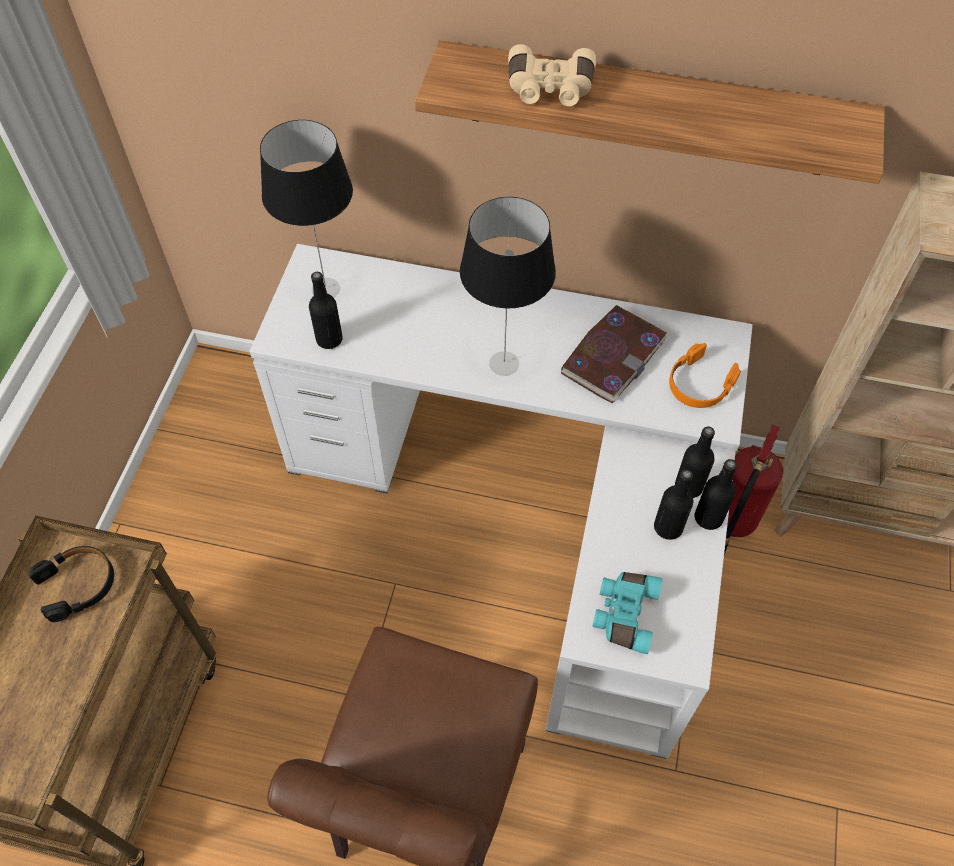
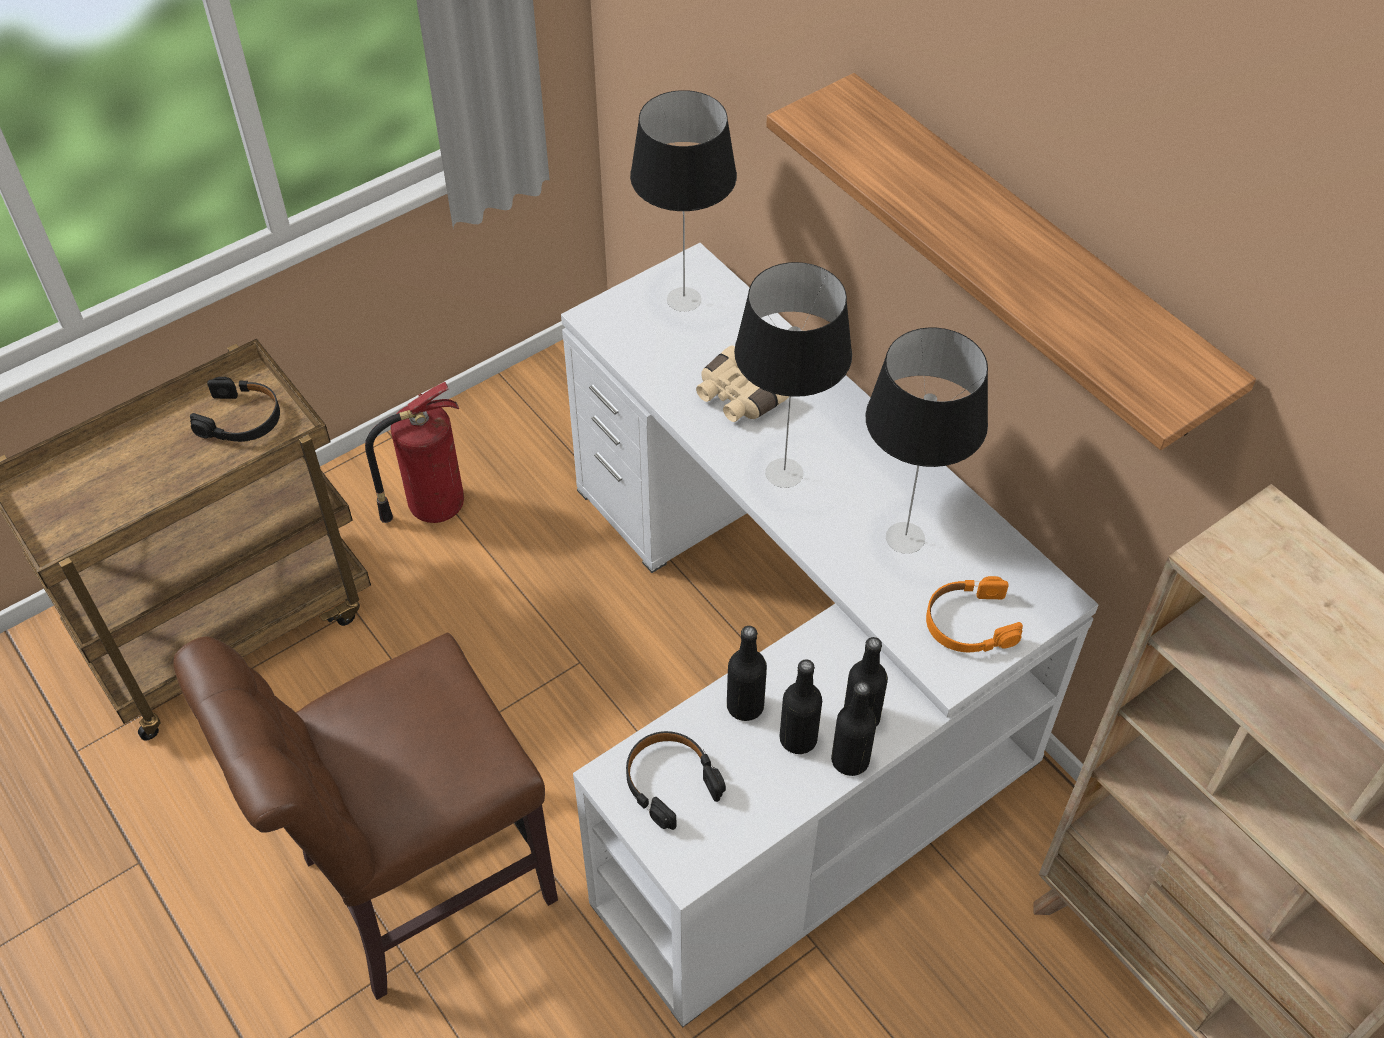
camera: 40 degrees right, 5 degrees down
(329, 339) = (640, 347): black bottle -> black bottle (745, 706)
(549, 89) = (906, 171): beige binoculars -> beige binoculars (736, 398)
(612, 356) = (904, 537): book -> table lamp
(624, 613) = (670, 782): turquoise binoculars -> black headphones
(731, 522) = (991, 858): fire extinguisher -> fire extinguisher (432, 506)

